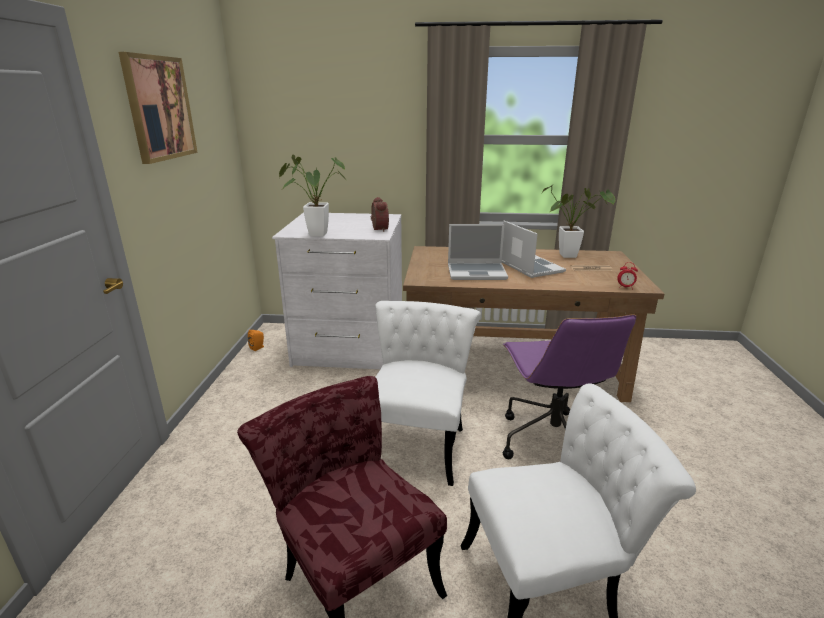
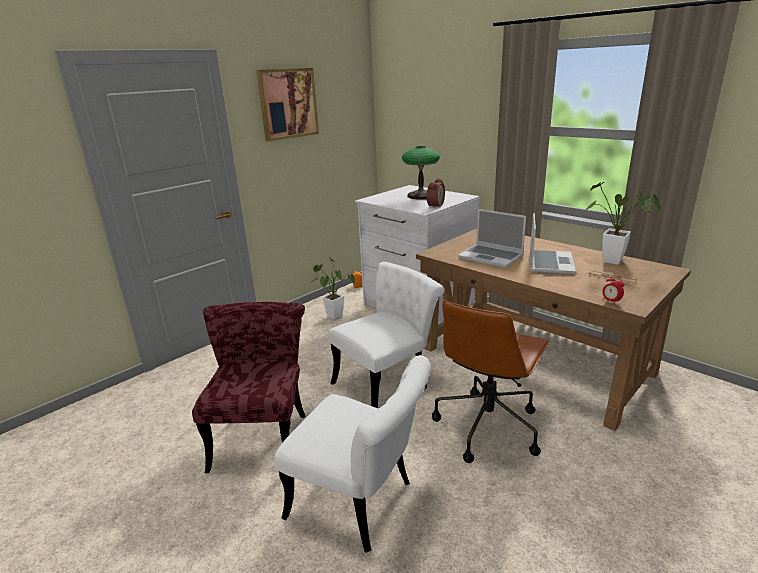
camera: 40 degrees right, 0 degrees up
(313, 234) = (382, 202): potted plant -> potted plant (332, 315)
(342, 221) = (421, 196): none -> table lamp
(551, 441) = (488, 426): purple office chair -> brown office chair

